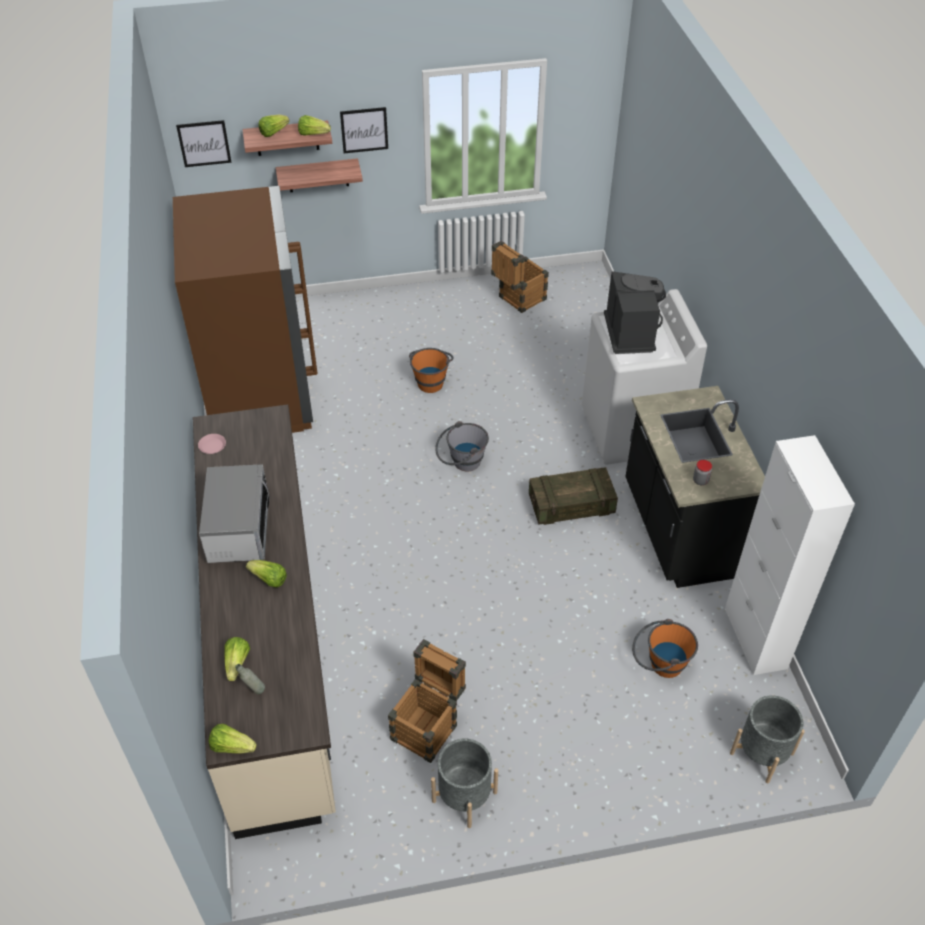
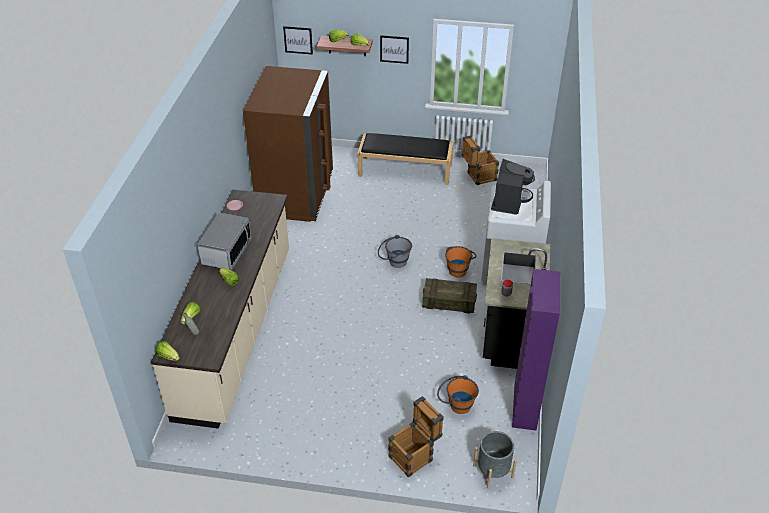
camera: 20 degrees right, 5 degrees down
(318, 175) = (363, 72): shelf -> none
(408, 313) = (406, 170): none -> black bench
(429, 726) = (302, 397): crate -> crate (415, 455)
(431, 380) = (400, 211): orange bucket -> orange bucket (459, 269)
(464, 796) = (303, 439): grey planter -> none
(755, 638) = (525, 407): white cabinet -> purple cabinet

